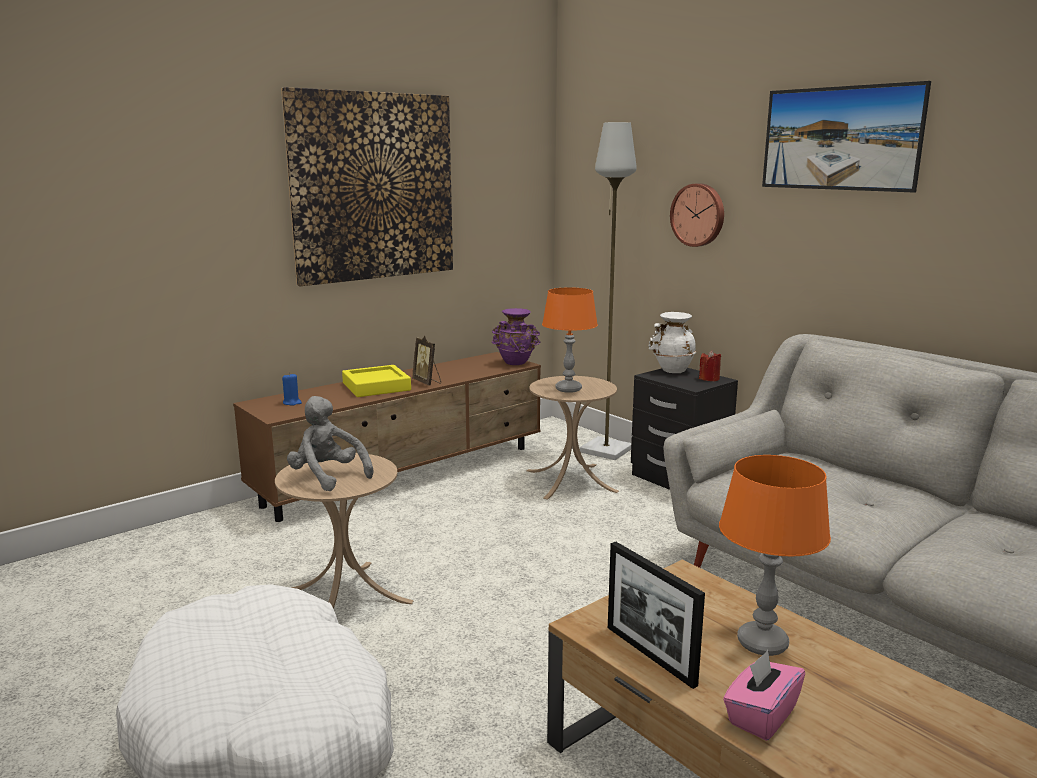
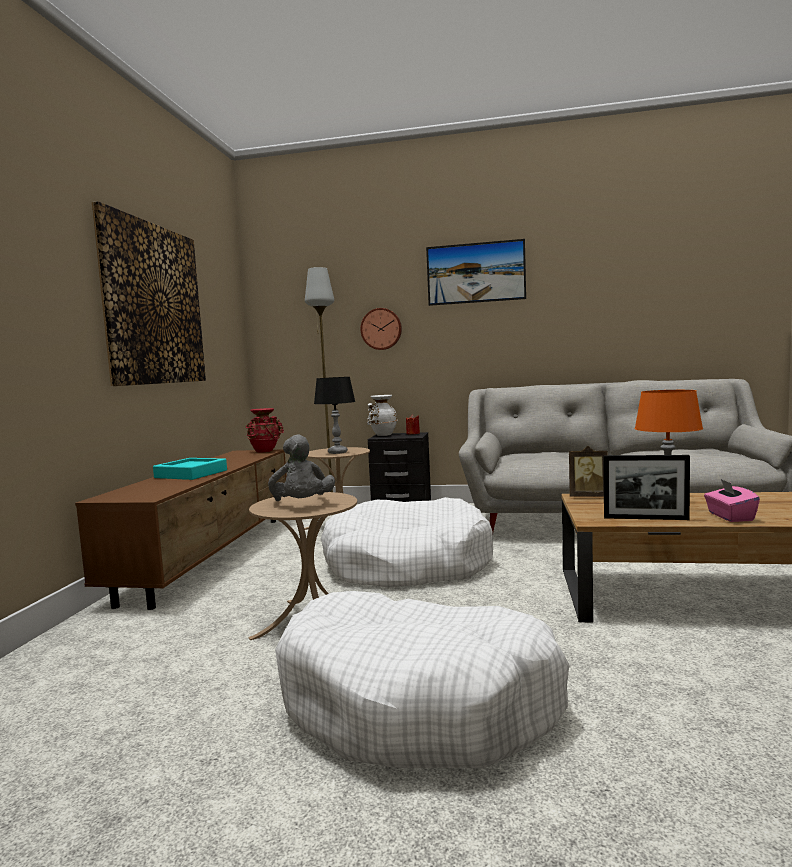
camera: 40 degrees left, 10 degrees down
(292, 403) = (140, 491): blue candle -> none
(328, 477) = (302, 505): grey plush toy -> grey plush toy turned 105 degrees counterclockwise
(376, 387) = (191, 474): yellow tray -> turquoise tray
(427, 382) = (227, 466): picture frame -> picture frame (588, 497)
(516, 363) = (265, 451): purple vase -> red vase
(536, 567) = (407, 564): none -> white dog bed
(568, 389) = (338, 452): orange table lamp -> black table lamp

